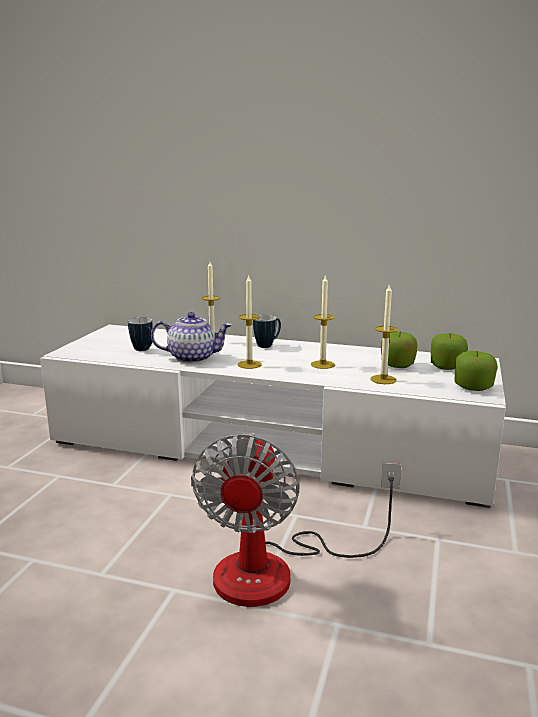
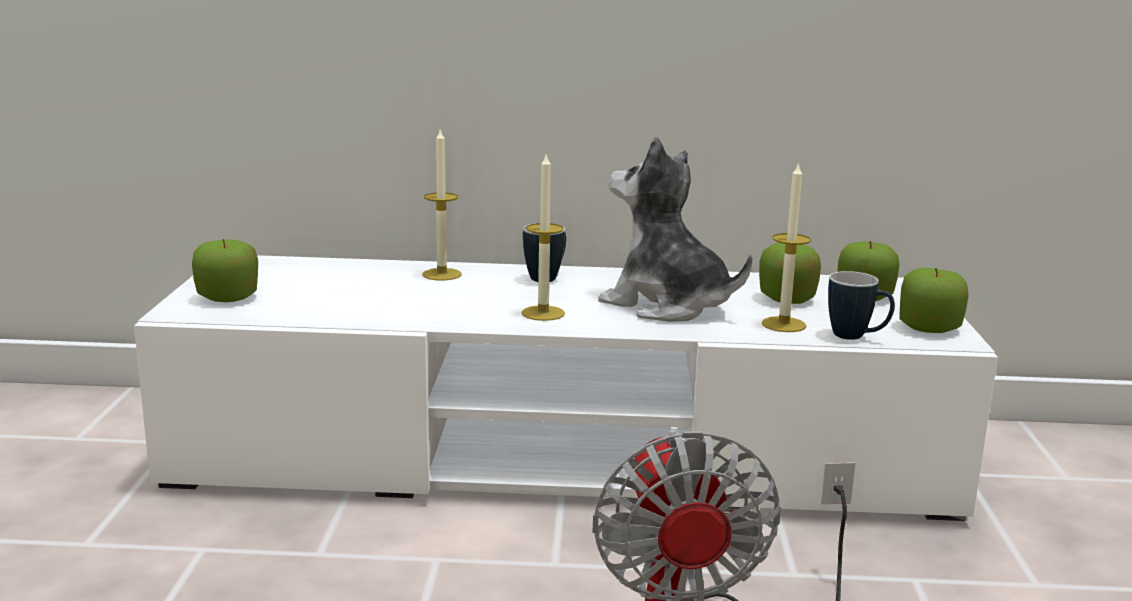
camera: 15 degrees left, 0 degrees up
(94, 347) = (228, 298): none -> apple
(144, 350) = (330, 299): mug -> mug (857, 337)
(193, 358) = (432, 307): teapot -> none
(322, 364) = (666, 305): candle -> plush toy

